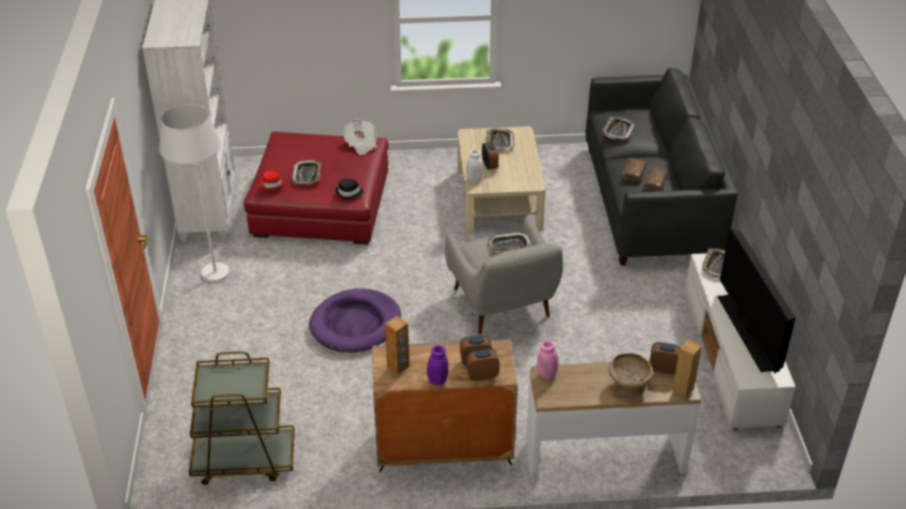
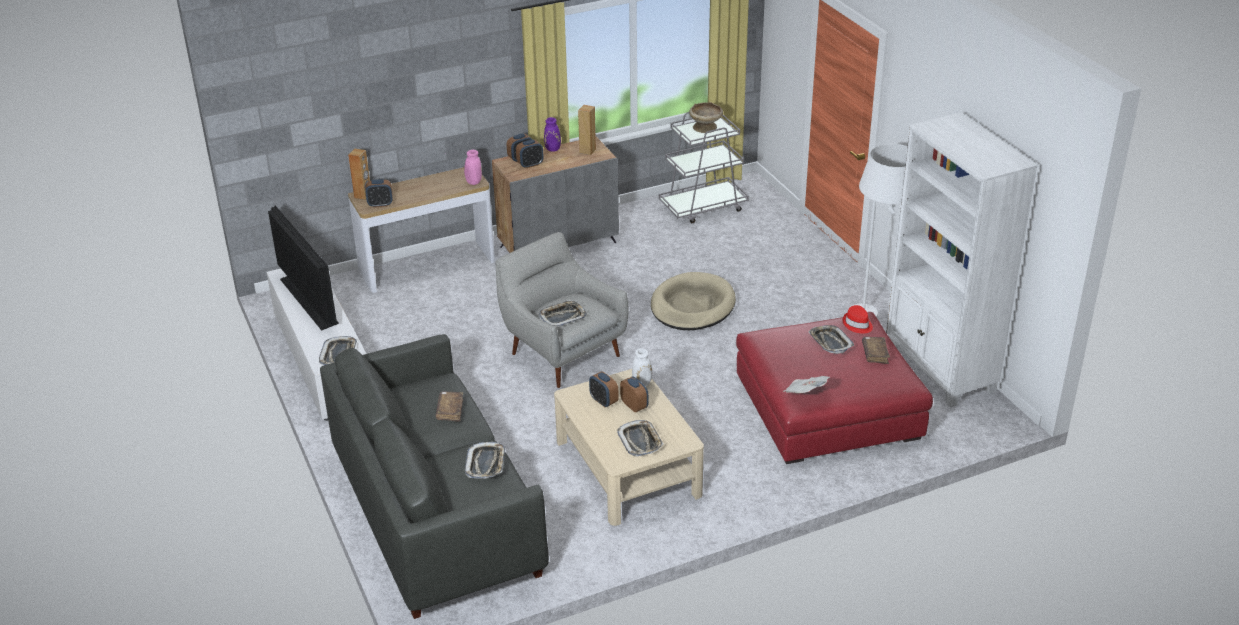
camera: 160 degrees right, 5 degrees down
(243, 460) = (703, 207): brown cart -> grey cart
(349, 193) = (768, 335): black hat -> none
(356, 324) = (692, 306): purple dog bed -> beige dog bed
(510, 174) = (603, 401): none -> alarm clock
(628, 386) = (407, 189): beige bowl -> beige bowl (705, 127)
(655, 183) = (421, 403): brown book -> brown book (875, 354)

